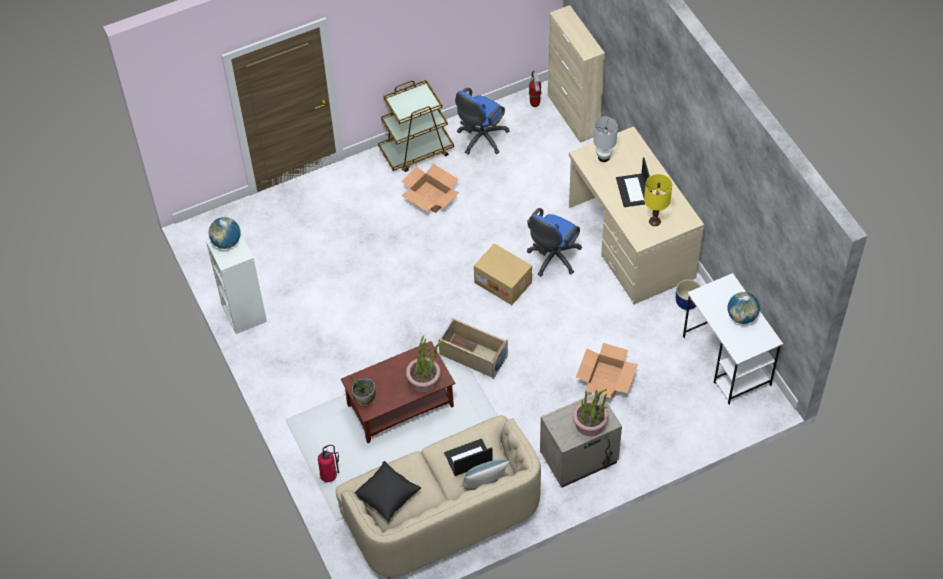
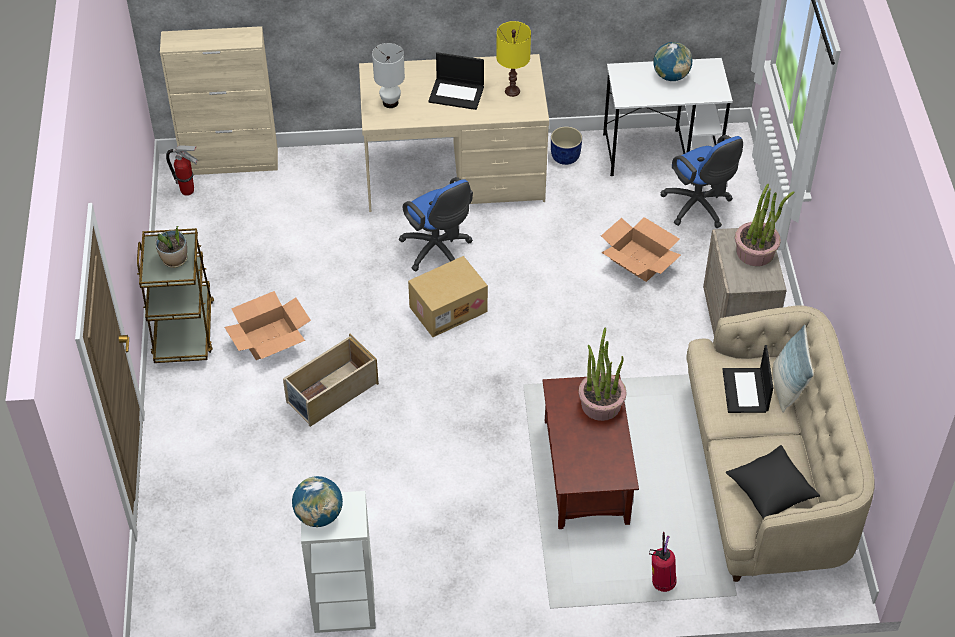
camera: 70 degrees left, 5 degrees down
(365, 399) = (602, 475): potted plant -> potted plant (174, 260)
(472, 355) = (543, 373): beige storage box -> beige storage box (331, 393)
(480, 139) = (208, 260): blue office chair -> blue office chair (699, 208)

